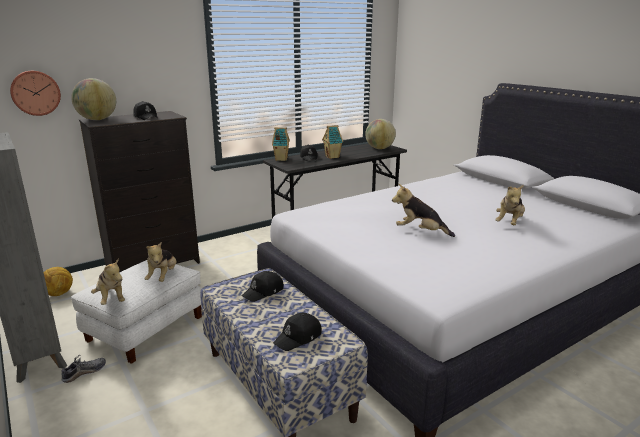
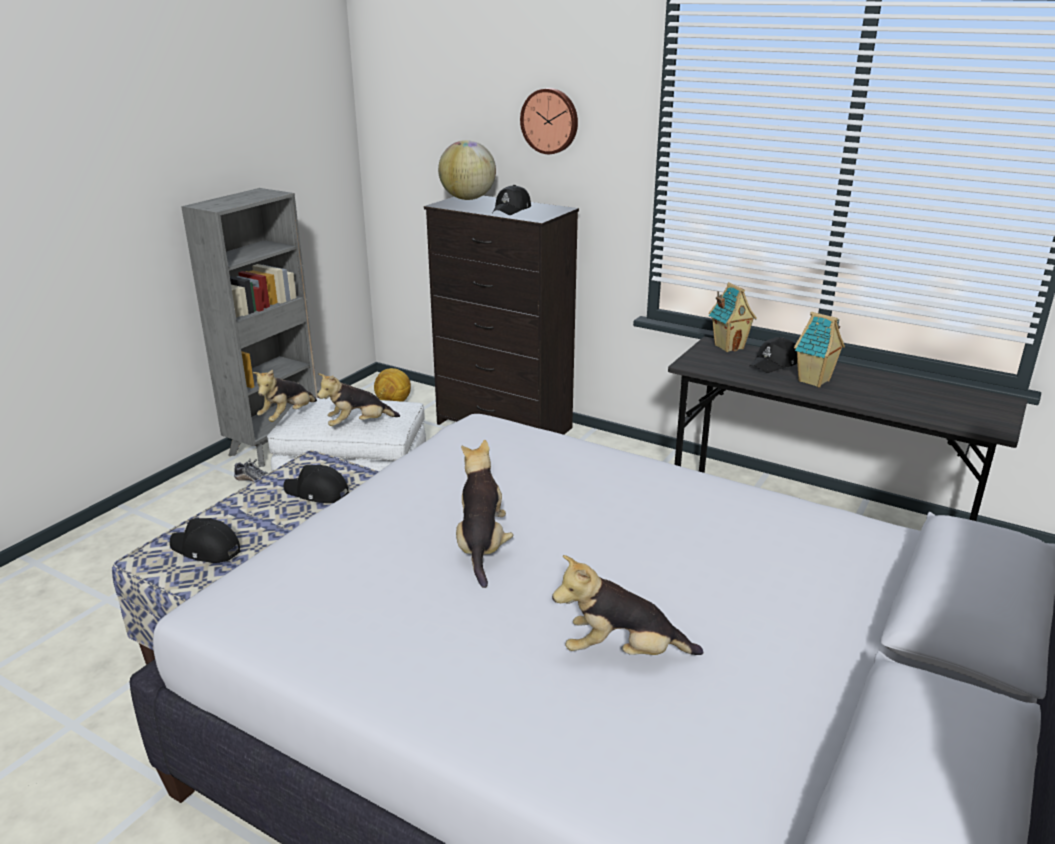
camera: 65 degrees right, 5 degrees up
(35, 93) = (433, 149): wall clock -> wall clock (550, 121)
(379, 148) = (964, 411): globe -> none

